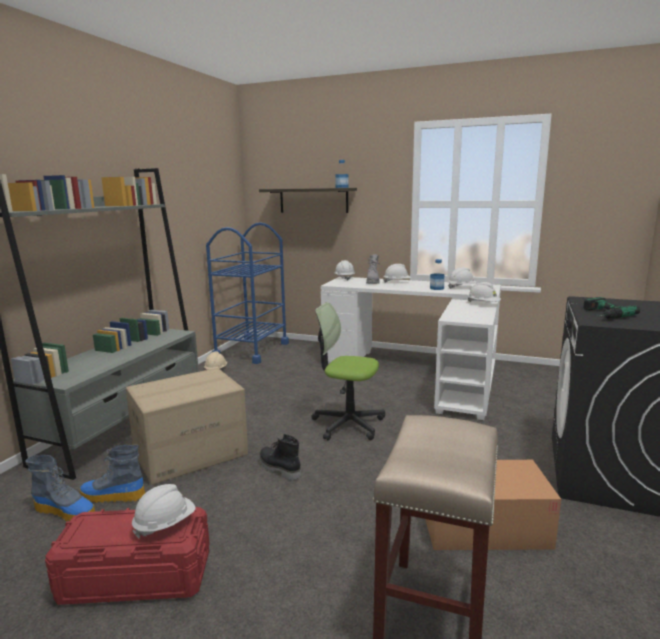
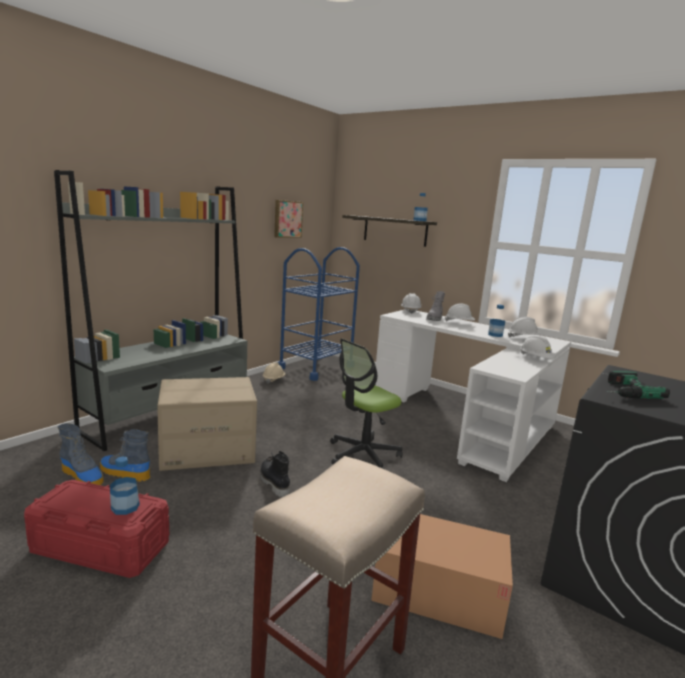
camera: 15 degrees right, 0 degrees up
(165, 524) = (125, 507): white hard hat -> bottle
(203, 198) = (287, 219): none -> picture
(348, 424) = (363, 455): office chair -> office chair turned 75 degrees counterclockwise

